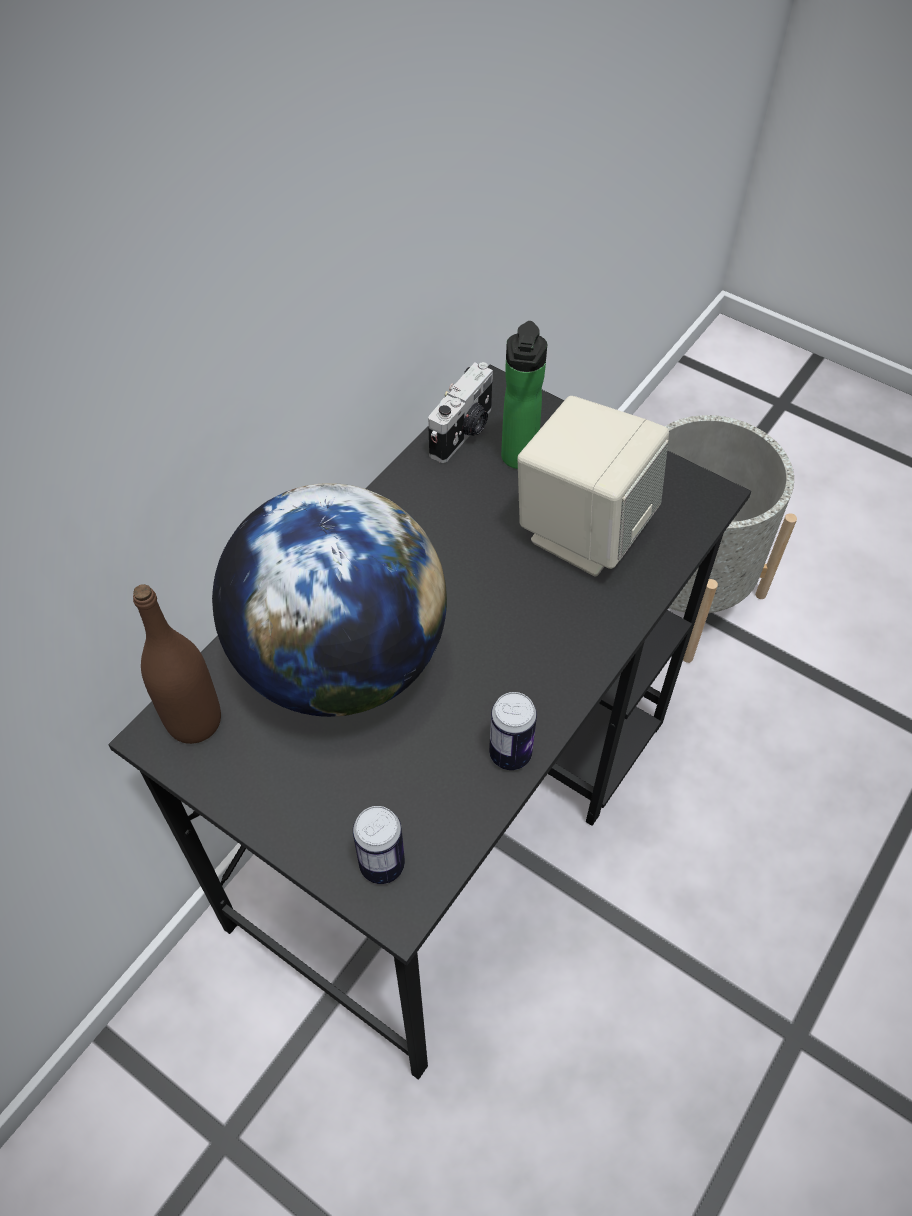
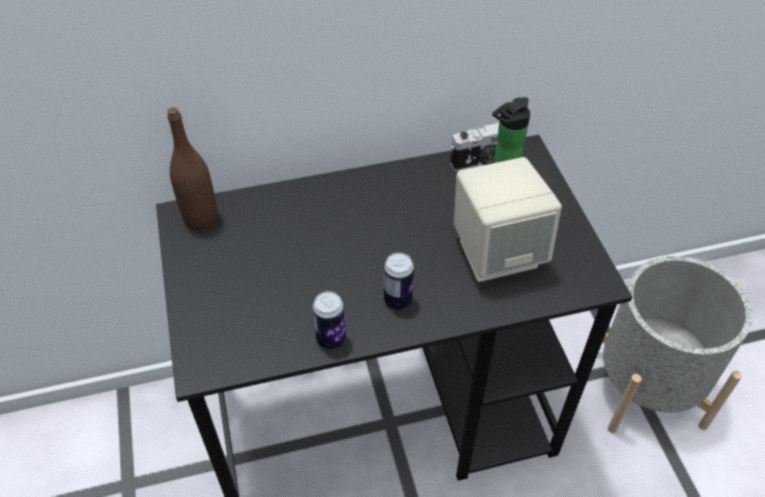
camera: 40 degrees right, 5 degrees down
(340, 662) = (295, 236): globe -> none
(382, 864) = (212, 344): can -> can (398, 300)

